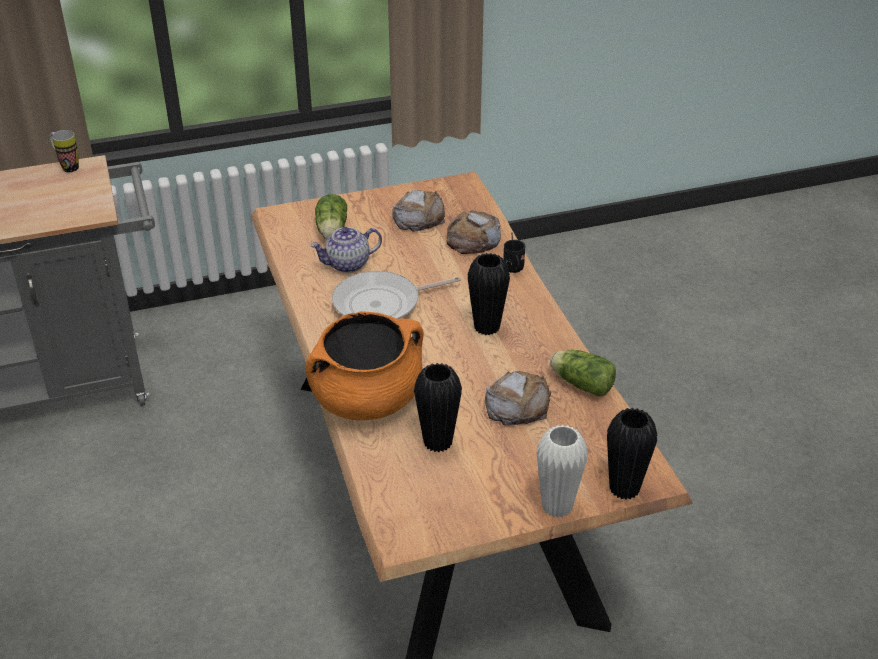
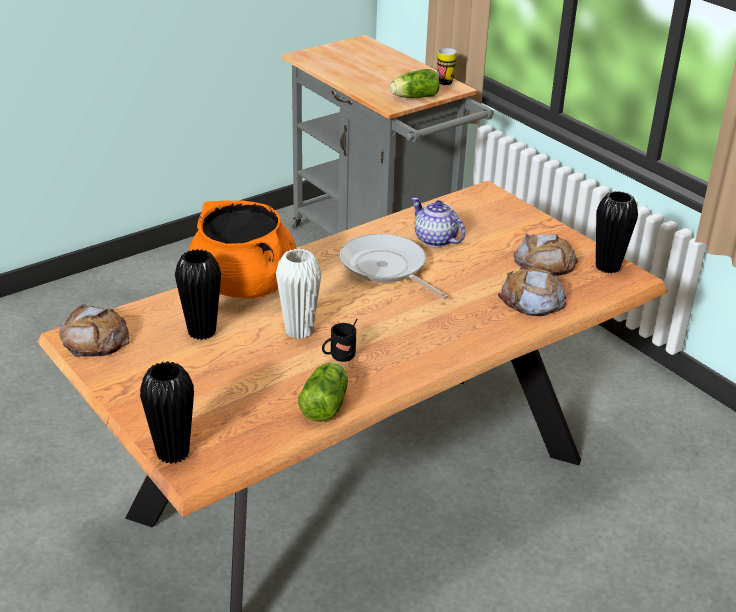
camera: 70 degrees right, 5 degrees down
(331, 231) = (480, 222): lettuce -> lettuce (413, 97)
(487, 327) = (386, 331): black vase -> black vase (607, 267)
(514, 270) = (495, 333): black mug -> black mug (339, 357)
(517, 404) = (275, 368): bread -> bread (95, 338)
(557, 506) = (135, 413): white vase -> white vase (299, 331)

